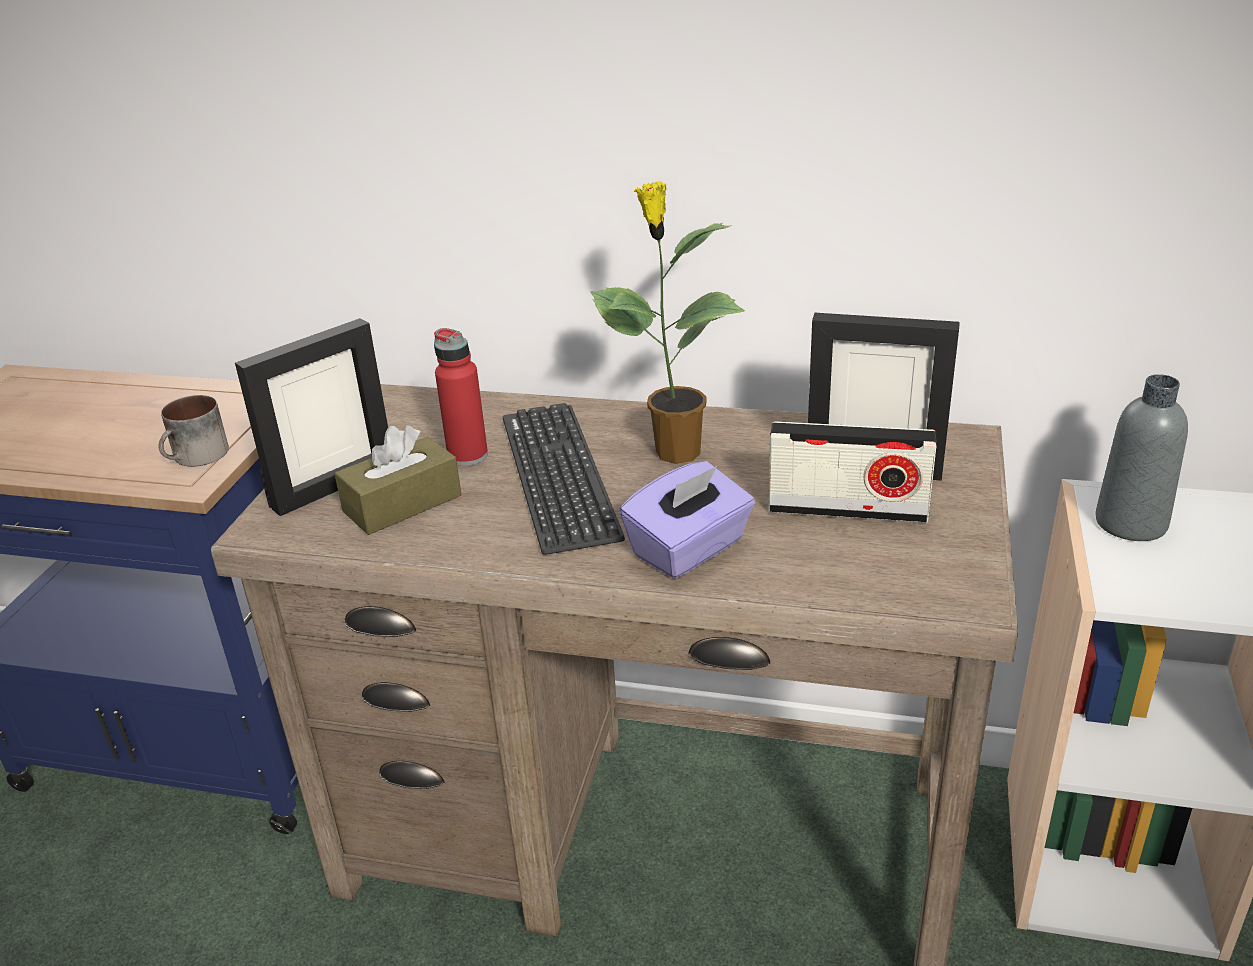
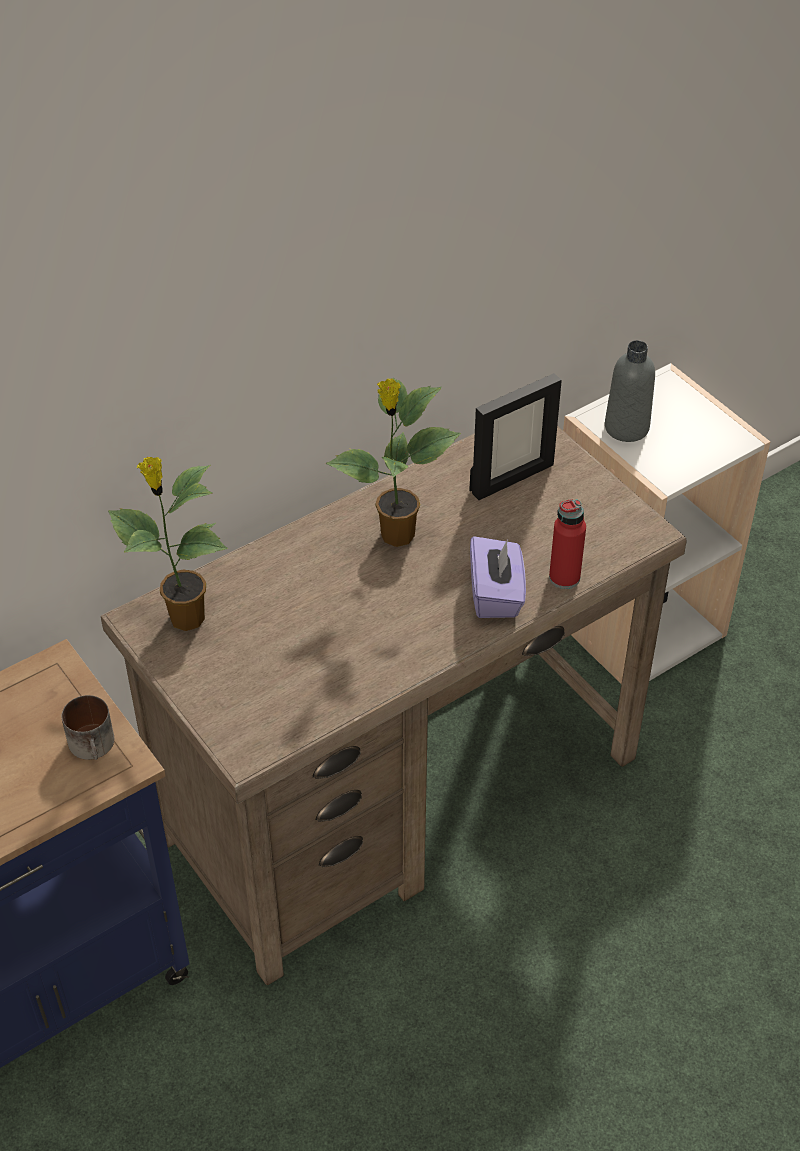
camera: 50 degrees left, 15 degrees up
(333, 485) = (235, 697): picture frame -> none
(402, 503) = (300, 678): brown tissue box -> none
(404, 414) = (184, 618): none -> potted plant
(467, 456) = (281, 620): red bottle -> red bottle (564, 577)
(558, 476) = (358, 597): keyboard -> none
(847, 510) = (535, 515): radio -> none

